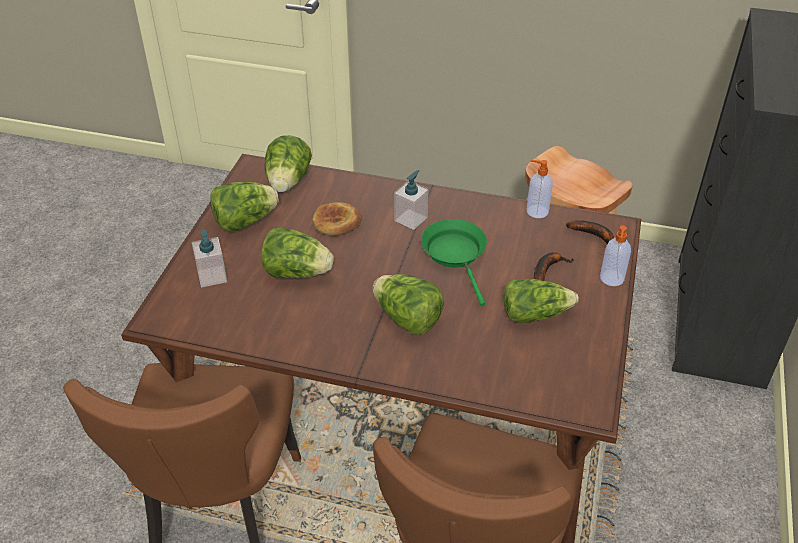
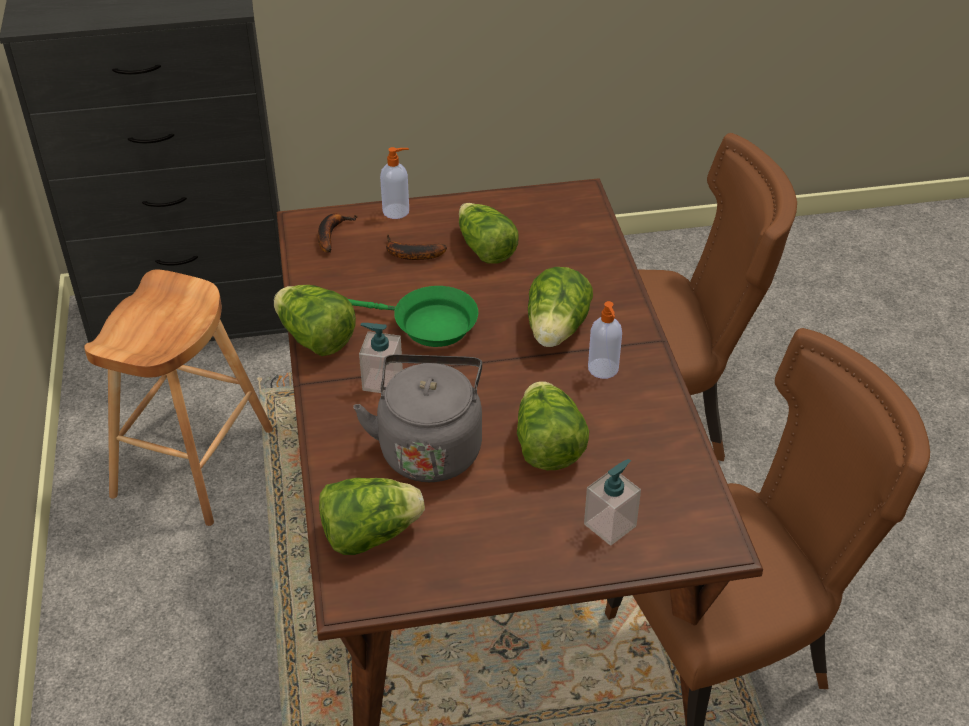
camera: 115 degrees left, 0 degrees up
(245, 221) = (484, 543): lettuce -> lettuce (315, 339)
(336, 222) = (430, 447): bread -> grey kettle
(456, 255) = (428, 325): green frying pan -> green frying pan turned 120 degrees counterclockwise
(536, 211) = (308, 284): soap dispenser -> soap dispenser (603, 369)

